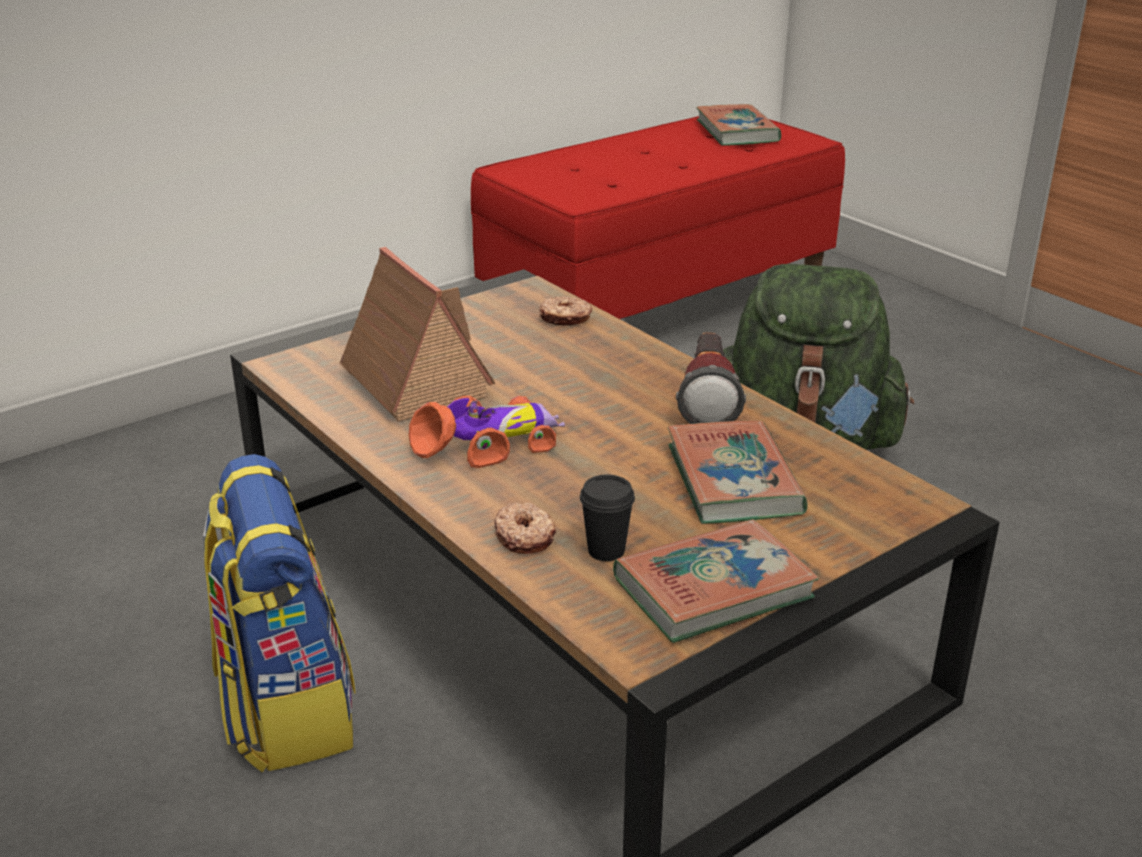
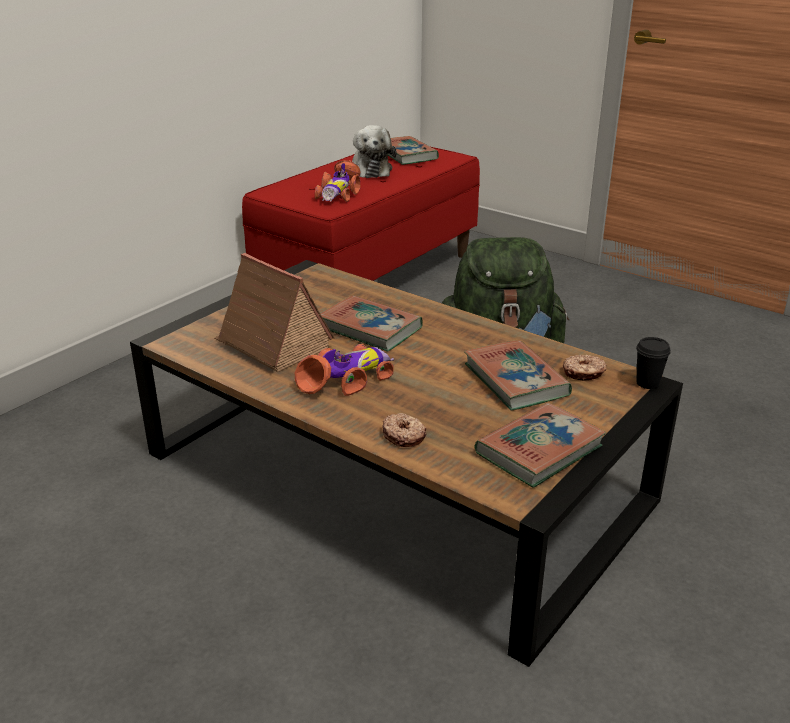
camera: 15 degrees left, 0 degrees up
(286, 707) = (233, 582): backpack -> none
(560, 377) = (370, 328): none -> book
(565, 319) = (353, 290): donut -> donut (583, 373)
(606, 550) = (460, 436): black cup -> black cup (647, 383)
(607, 179) = (339, 193): none -> toy car
(671, 149) = (370, 170): none -> plush toy
(708, 399) = (472, 331): flashlight -> none

